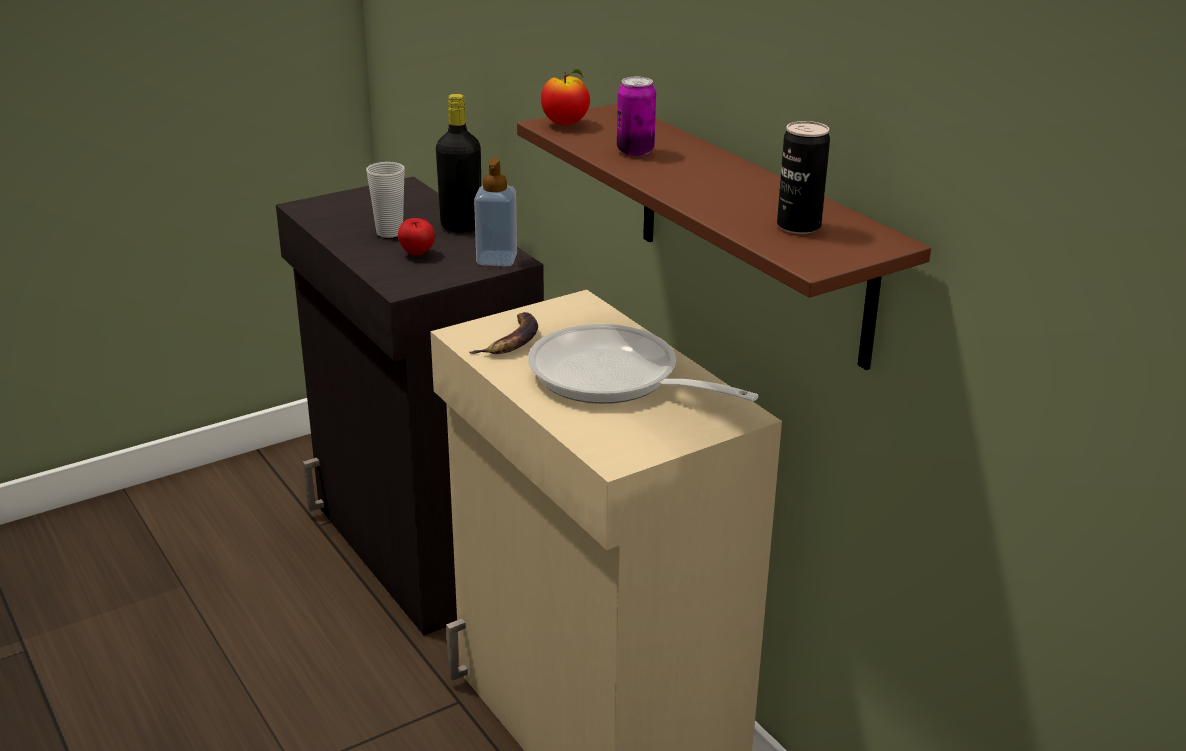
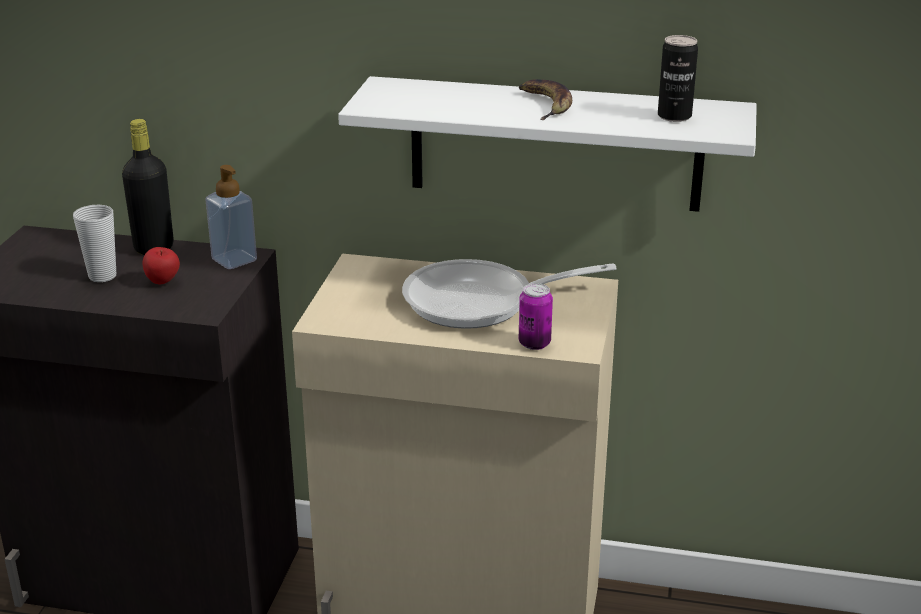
camera: 45 degrees left, 0 degrees up
(511, 340) = (364, 310): banana -> banana (545, 104)
(565, 124) = (377, 103): apple -> none
(635, 151) = (470, 105): can -> can (534, 343)
(752, 232) = (555, 144): brown shelf -> white shelf

